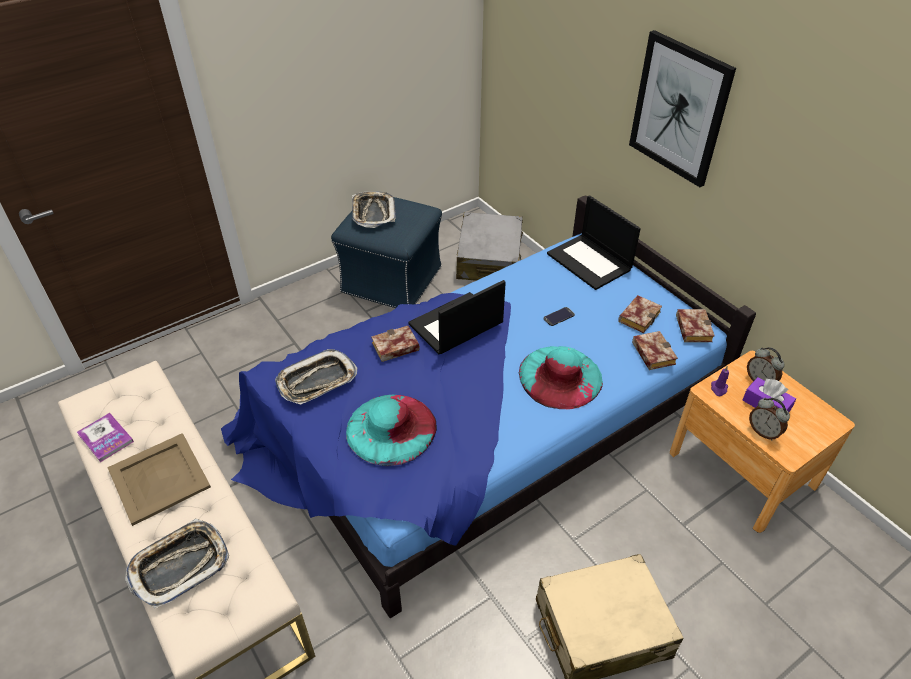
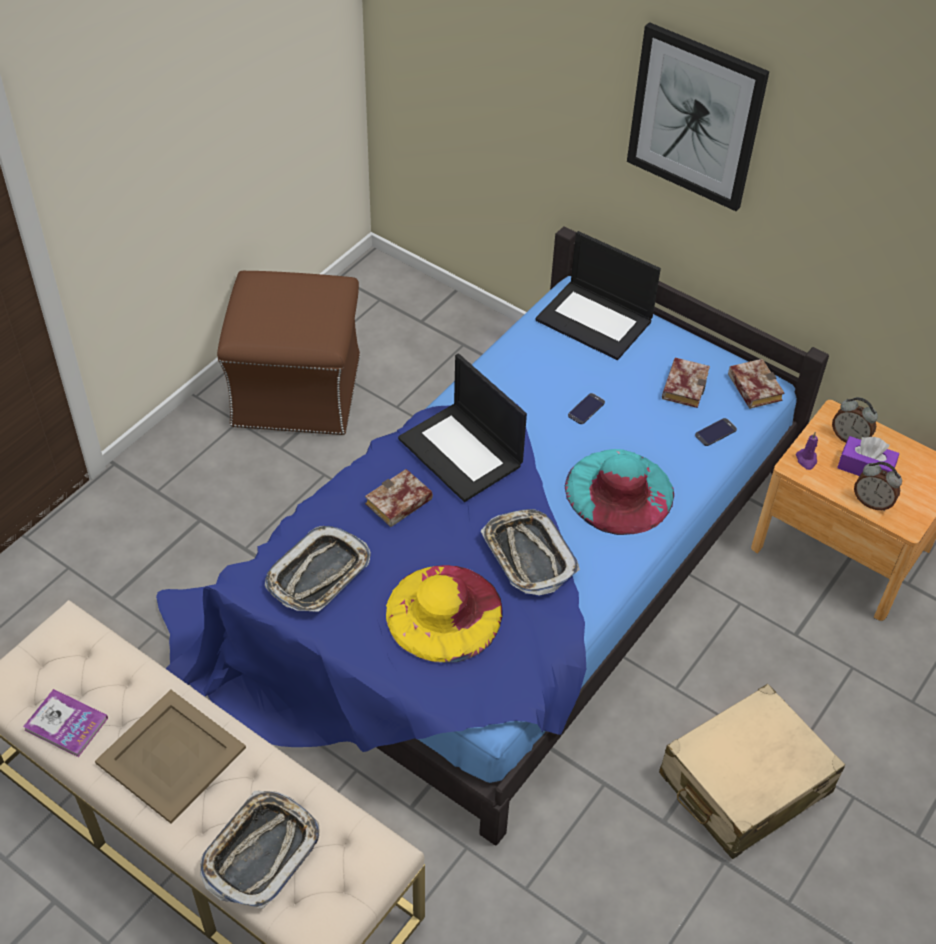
camera: 20 degrees left, 5 degrees up
(373, 212) = (265, 305): tray -> tray (528, 556)
(391, 428) = (444, 612): turquoise hat -> yellow hat
(392, 280) = (298, 391): blue ottoman -> brown ottoman
(455, 325) = (462, 452): laptop -> laptop turned 75 degrees counterclockwise
(489, 259) = (422, 328): grey suitcase -> none
(651, 353) = (715, 432): book -> phone

